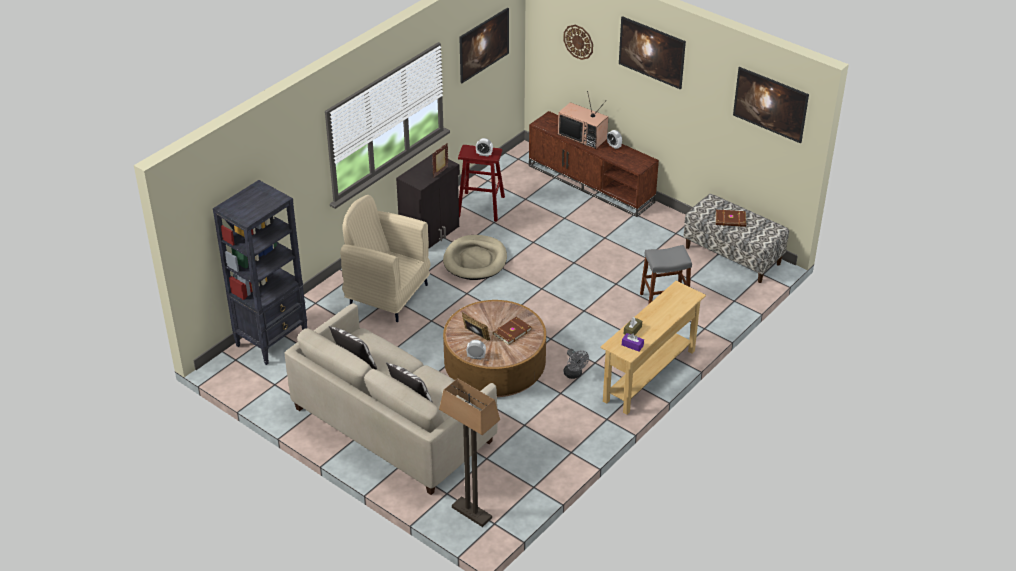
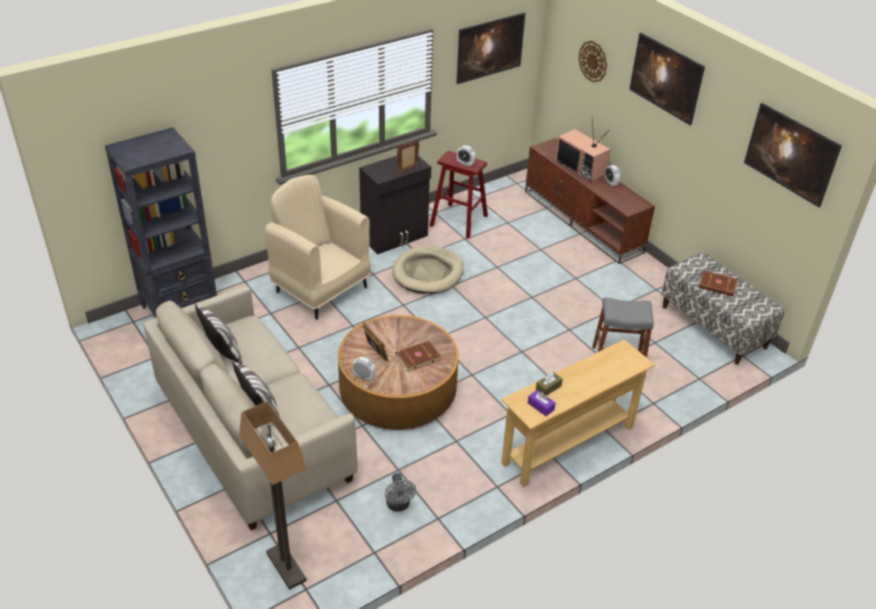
camera: 15 degrees right, 0 degrees up
(574, 374) = (481, 423): grey fan -> grey fan (399, 505)

